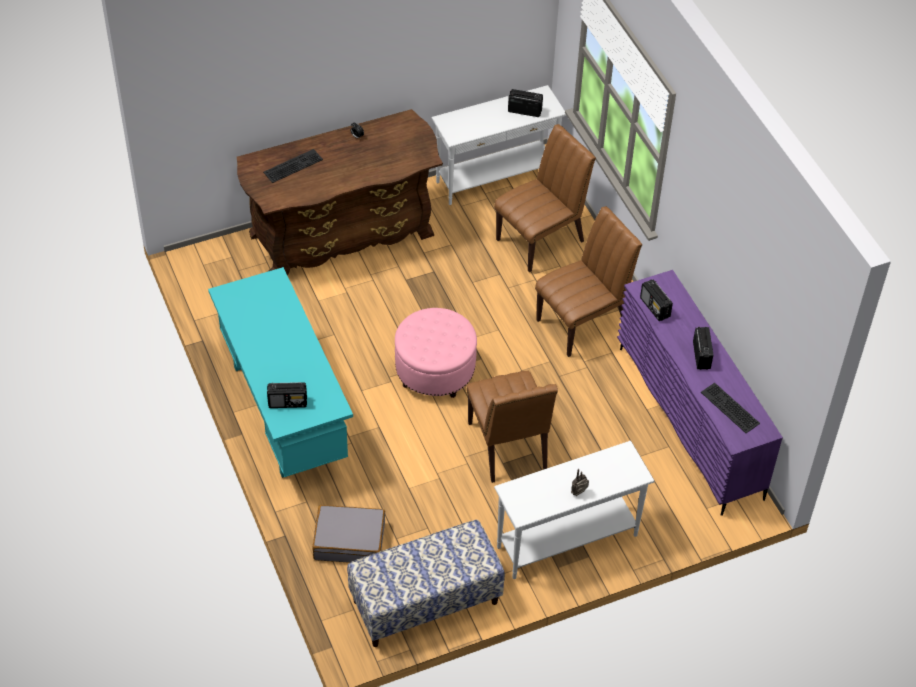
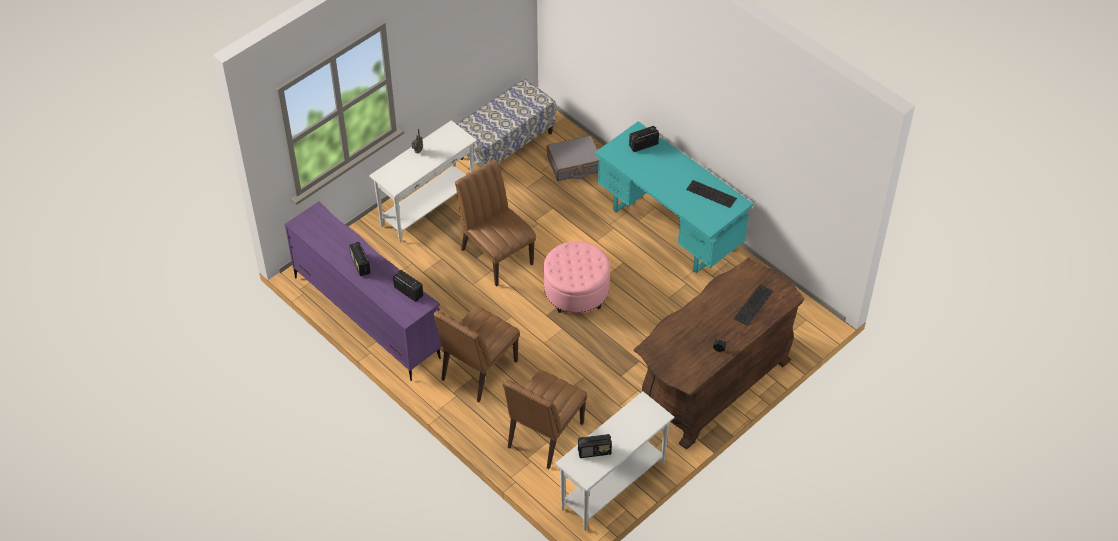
camera: 160 degrees right, 0 degrees up
(728, 408) = (329, 232): keyboard -> keyboard (712, 193)

